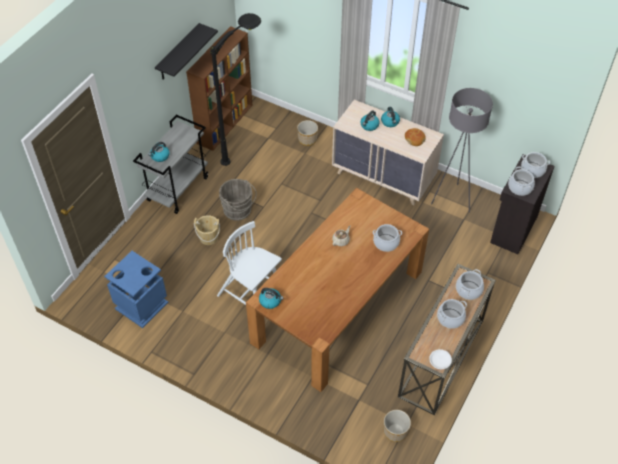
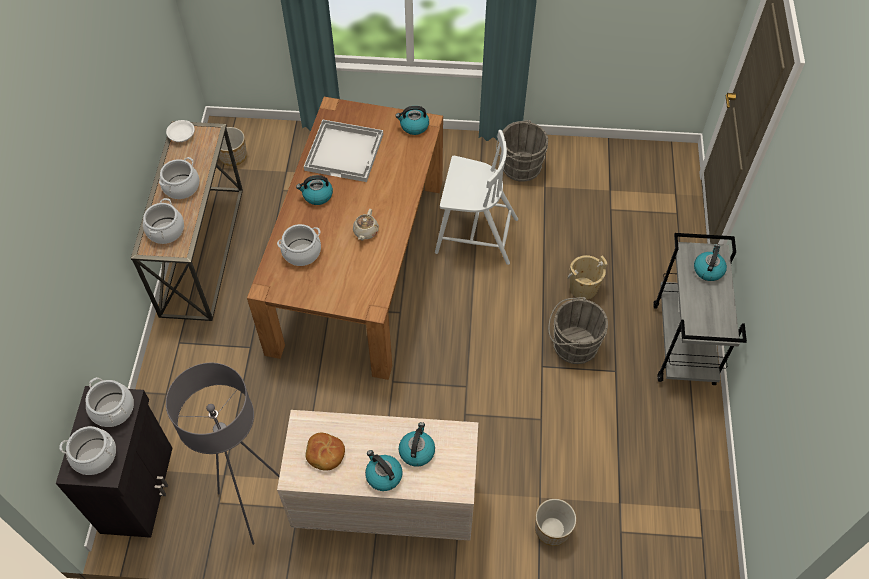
camera: 155 degrees right, 5 degrees up
(141, 305) = (597, 174): blue trash can -> none
(178, 53) = (792, 317): black shelf -> none
(189, 333) = (518, 166): none -> grey bucket
(225, 123) = (711, 502): brown bookcase -> none
(248, 145) = (641, 471): black floor lamp -> none
(327, 300) = (345, 151): none -> white tray
(361, 276) = (317, 195): none -> kettle

